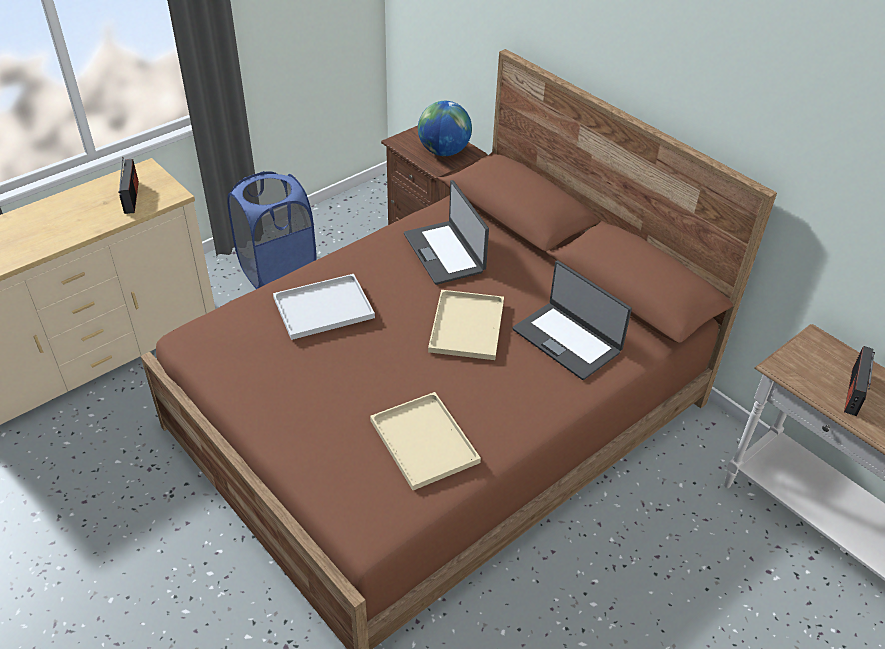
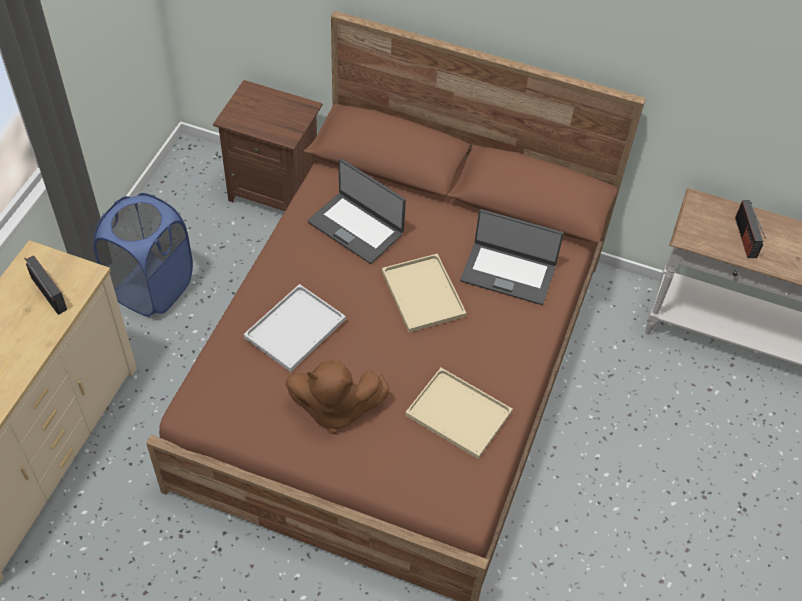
camera: 30 degrees left, 10 degrees up
(309, 387) = (335, 408): none -> brown plush toy
(444, 152) = (281, 115): globe -> none

